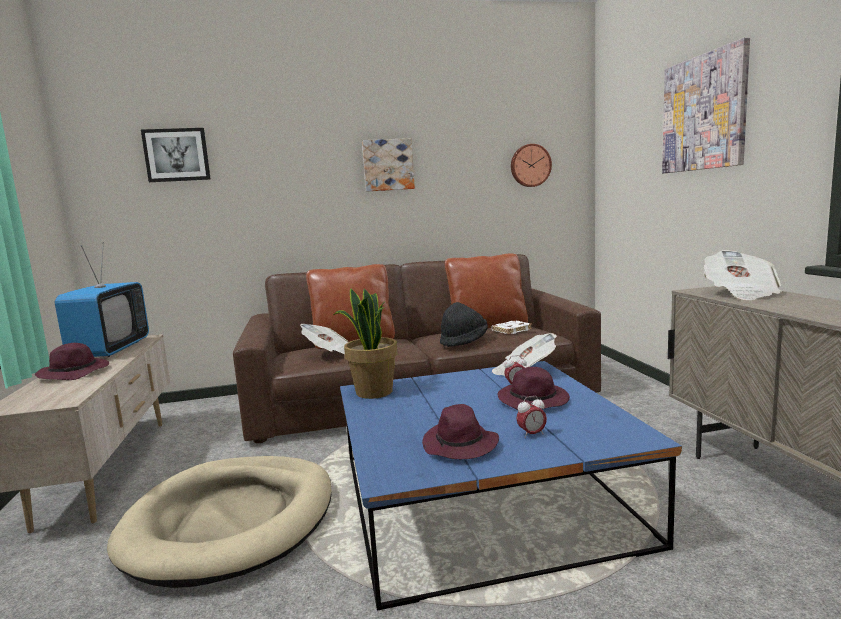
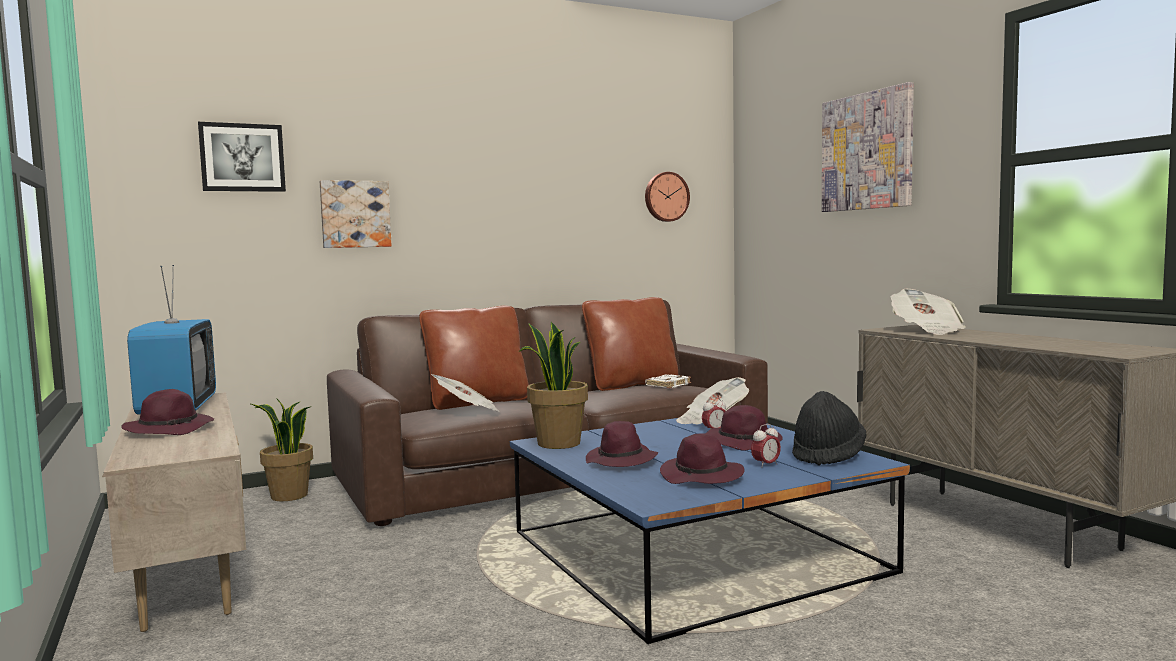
camera: 15 degrees left, 5 degrees down
(219, 408) = (288, 496): none -> potted plant
(232, 521) = (417, 596): beige dog bed -> none
(388, 165) = (506, 186): picture -> picture (355, 214)
(407, 418) = (621, 461): none -> purple hat
(464, 341) = (621, 396): black hat -> black hat (827, 455)

